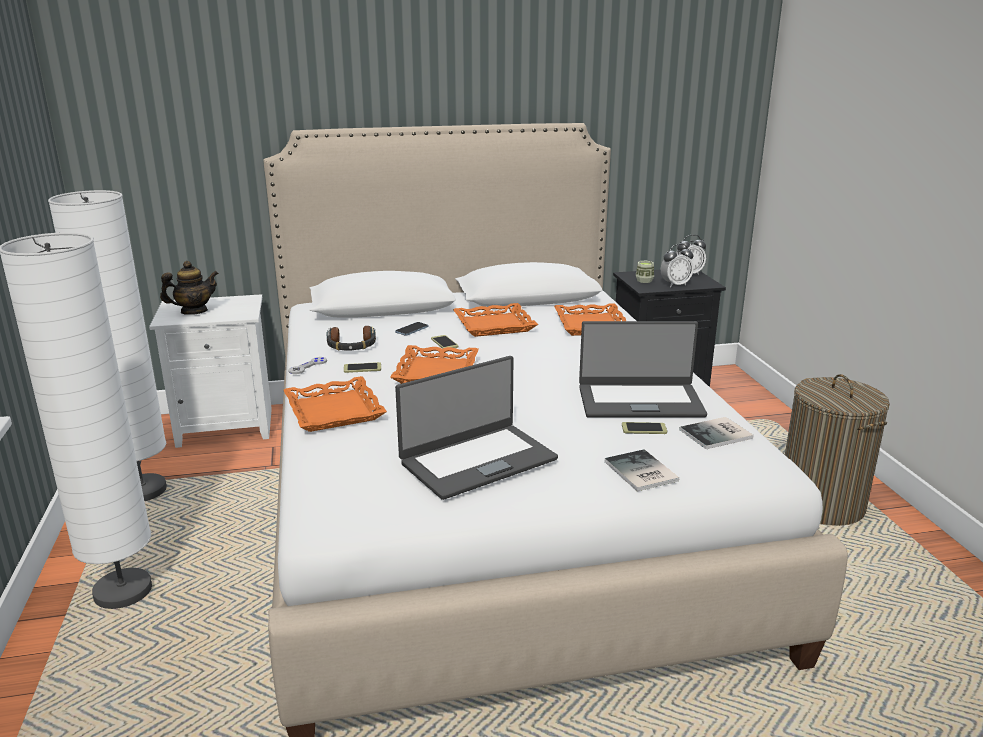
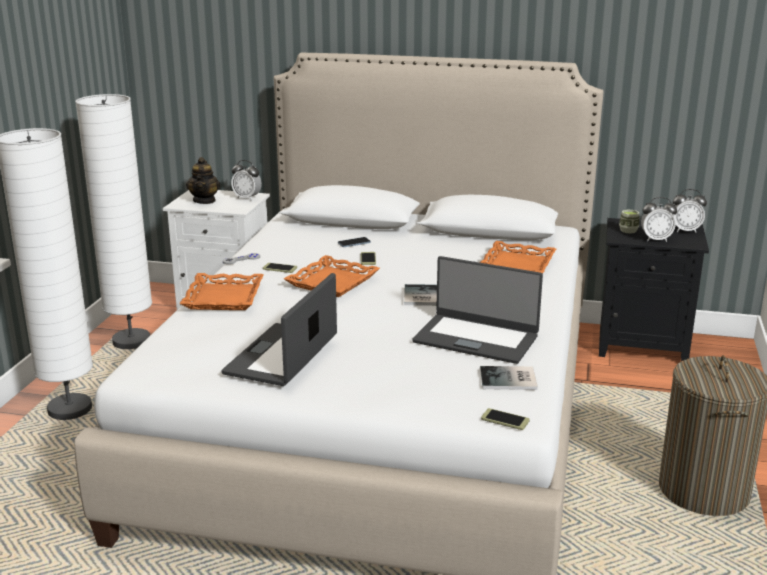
camera: 25 degrees right, 0 degrees up
(194, 311) = (204, 200): teapot -> teapot turned 90 degrees clockwise
(241, 302) = (247, 198): none -> alarm clock
(351, 346) = (291, 249): headphones -> none
(477, 460) = (283, 355): laptop -> laptop turned 120 degrees clockwise
(494, 325) = (429, 250): orange tray -> none
(640, 472) = (401, 393): book -> book (420, 296)
(644, 429) = (450, 361): phone -> phone (505, 420)

